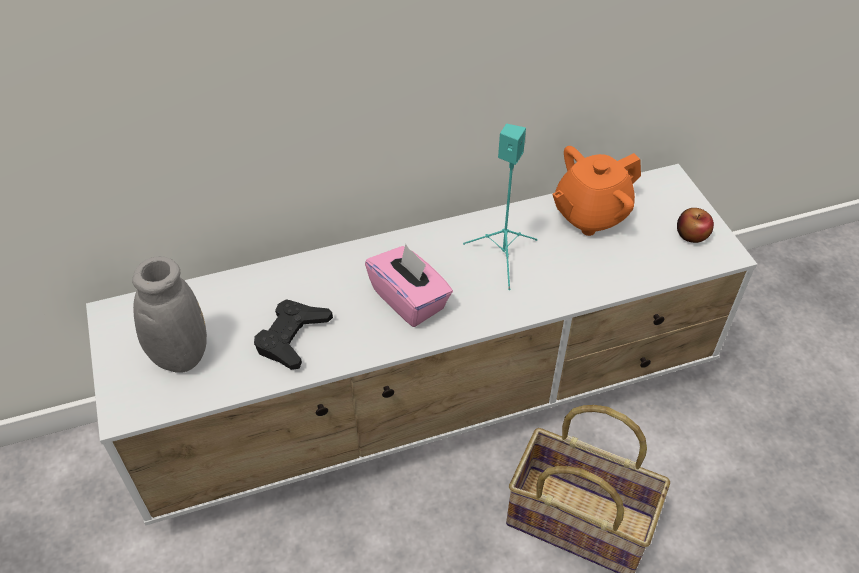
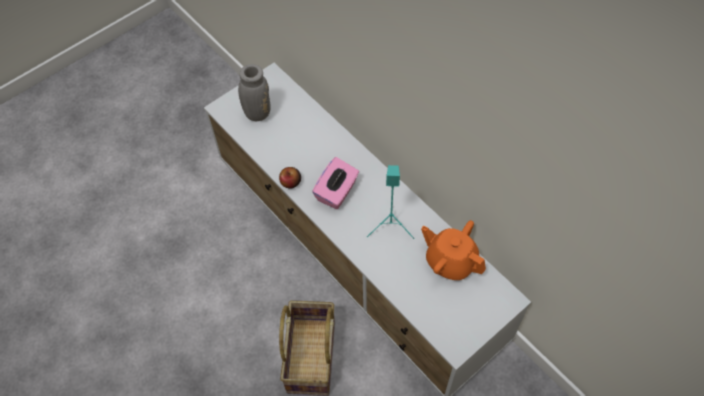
camera: 70 degrees right, 10 degrees up
(292, 337) = (289, 151): black game controller -> none
(692, 235) = (462, 324): apple -> apple (291, 182)

